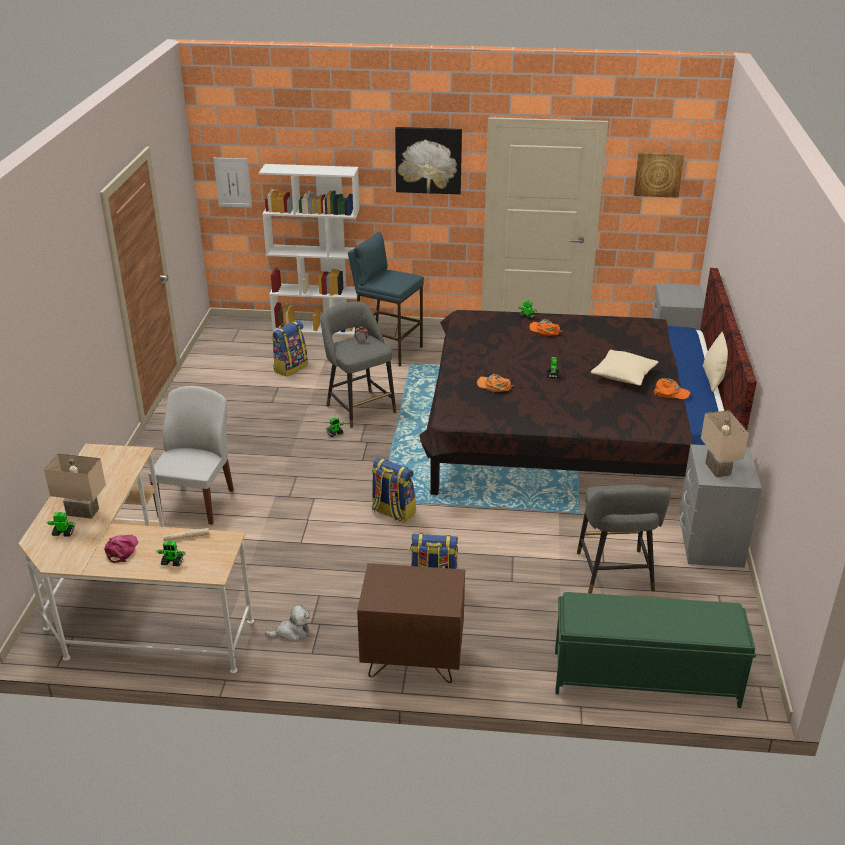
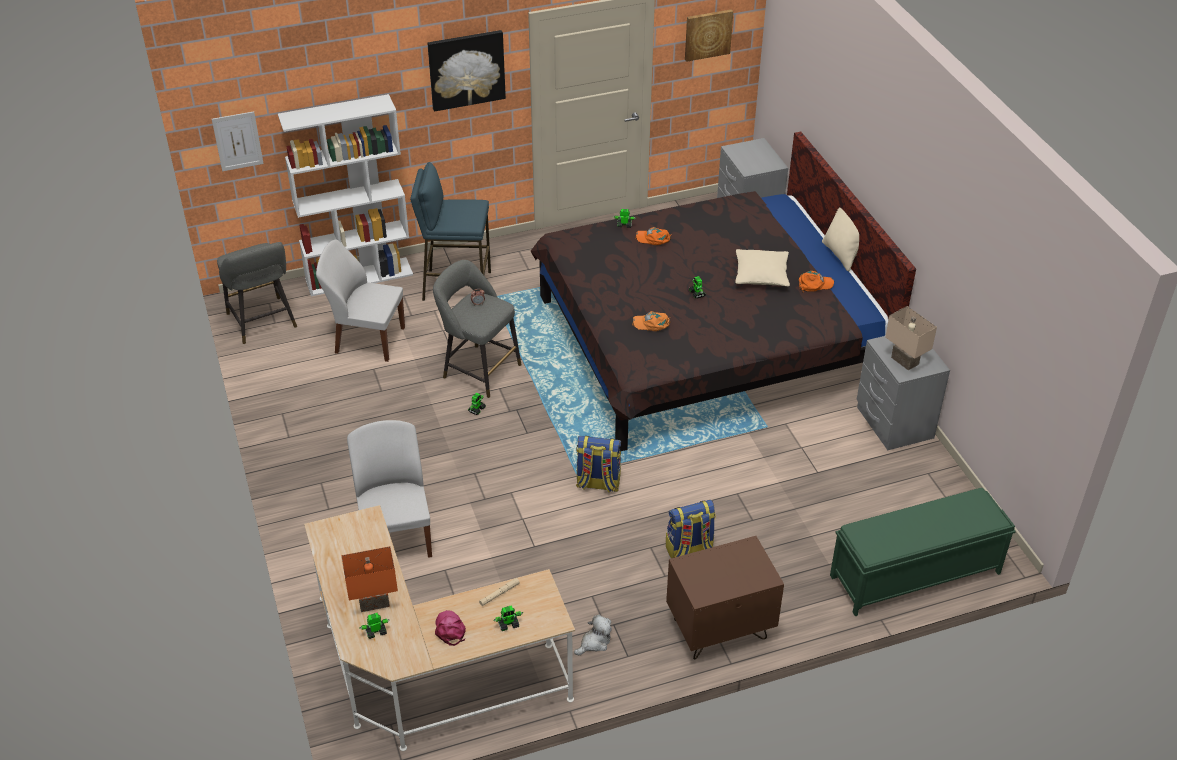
camera: 25 degrees left, 10 degrees up
(84, 511) = (374, 601): beige table lamp -> orange table lamp
(290, 368) = (368, 340): backpack -> white chair
(616, 575) = (835, 482): grey stool -> grey stool (263, 323)

